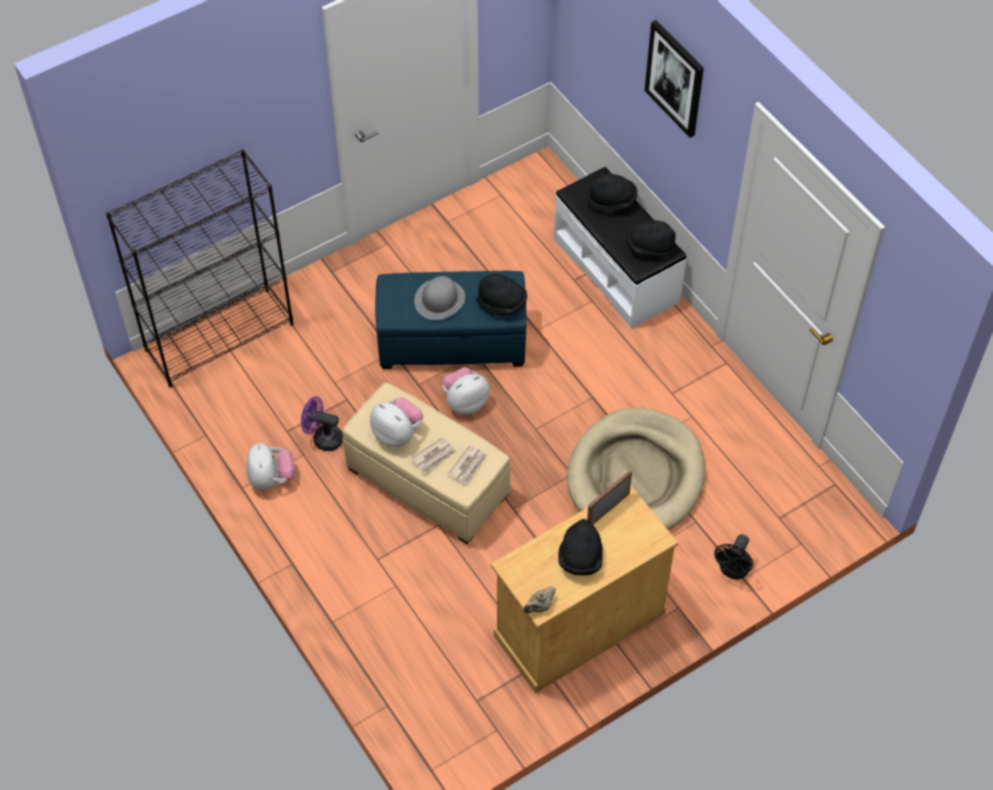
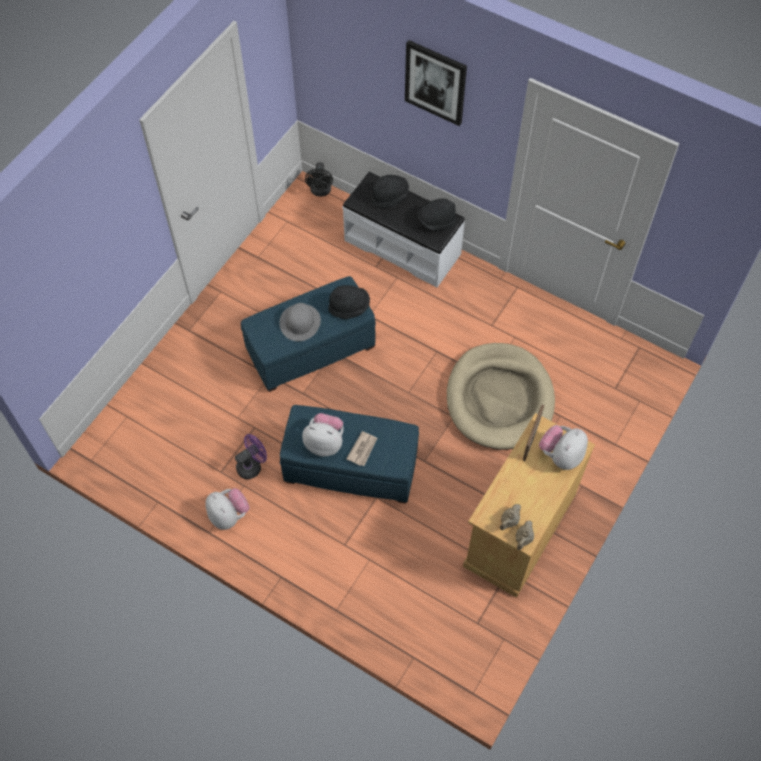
camera: 25 degrees left, 5 degrees up
(220, 336) = (127, 417): black bookcase -> none
(323, 438) = (252, 465): purple fan -> purple fan turned 150 degrees clockwise
(427, 483) = (350, 468): beige ottoman -> blue ottoman
(465, 402) = (345, 393): plush toy -> plush toy (561, 455)
(468, 466) = (392, 445): newspaper -> none
(534, 582) = (509, 521): none -> beige teapot
(580, 558) = (532, 487): black hat -> none
(732, 570) = (604, 441): black fan -> black fan (320, 191)

